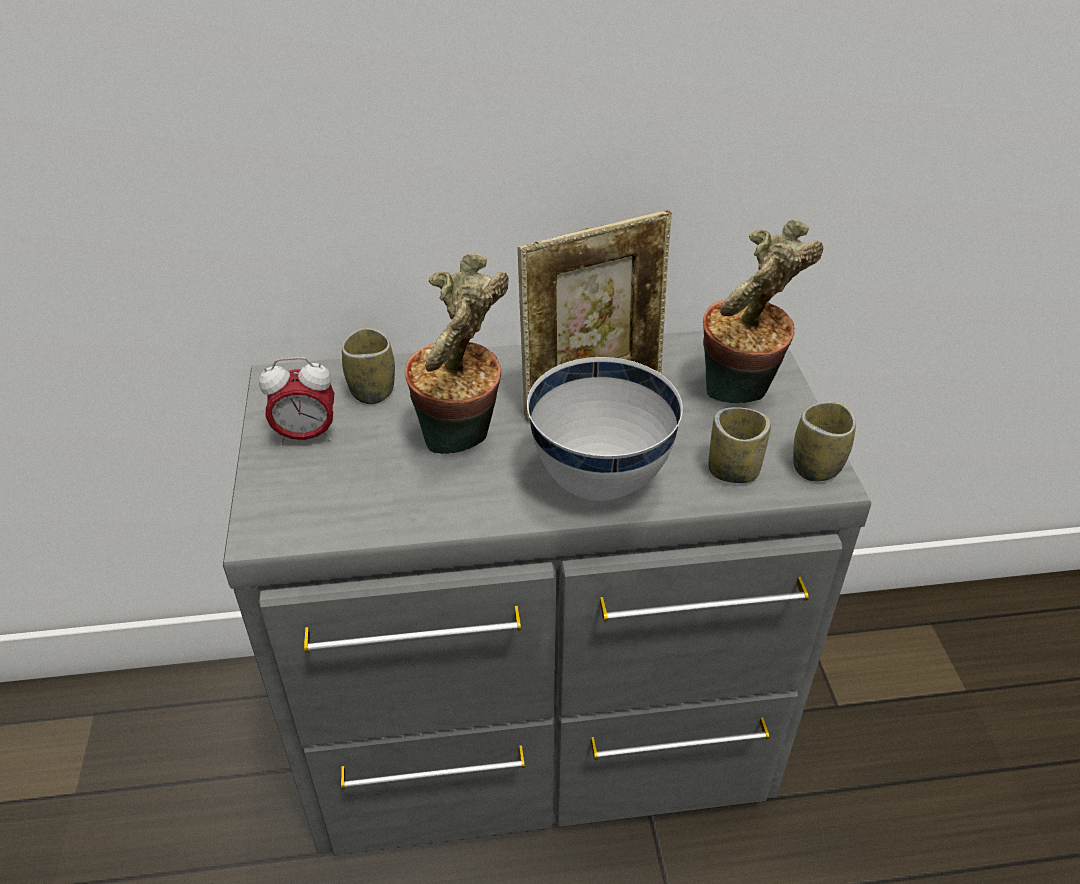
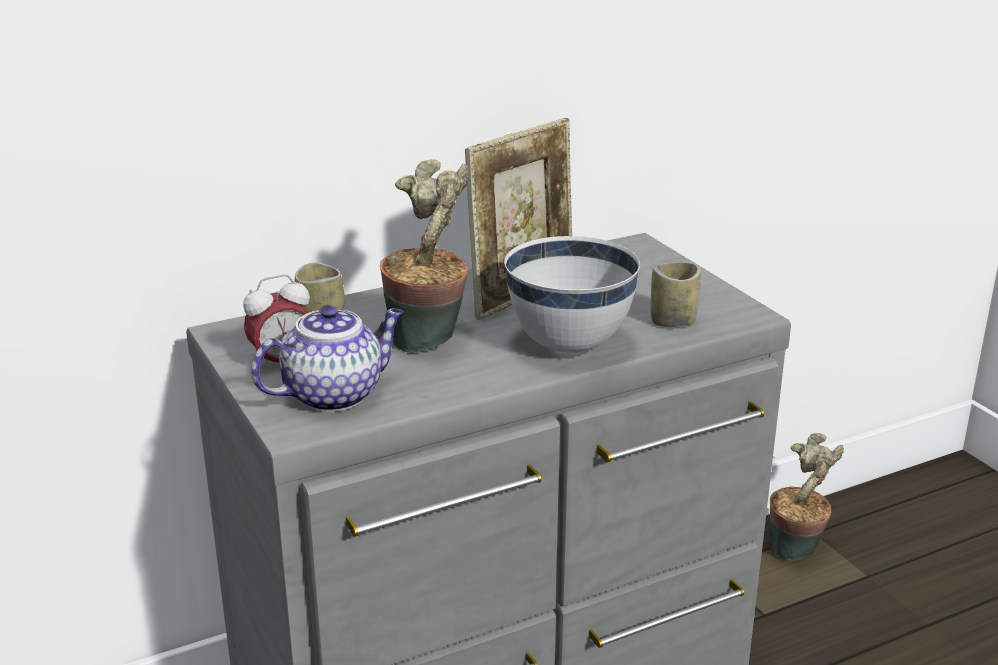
camera: 20 degrees left, 15 degrees down
(328, 494) = (334, 394): none -> teapot
(740, 394) = (646, 277): potted plant -> potted plant (797, 553)
(816, 467) = (736, 308): cup -> none

